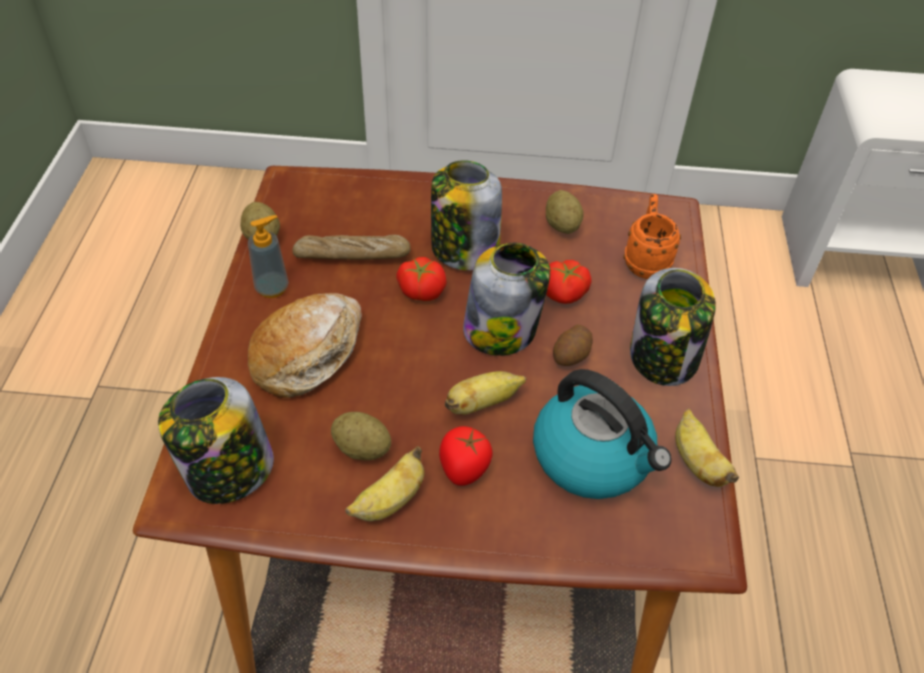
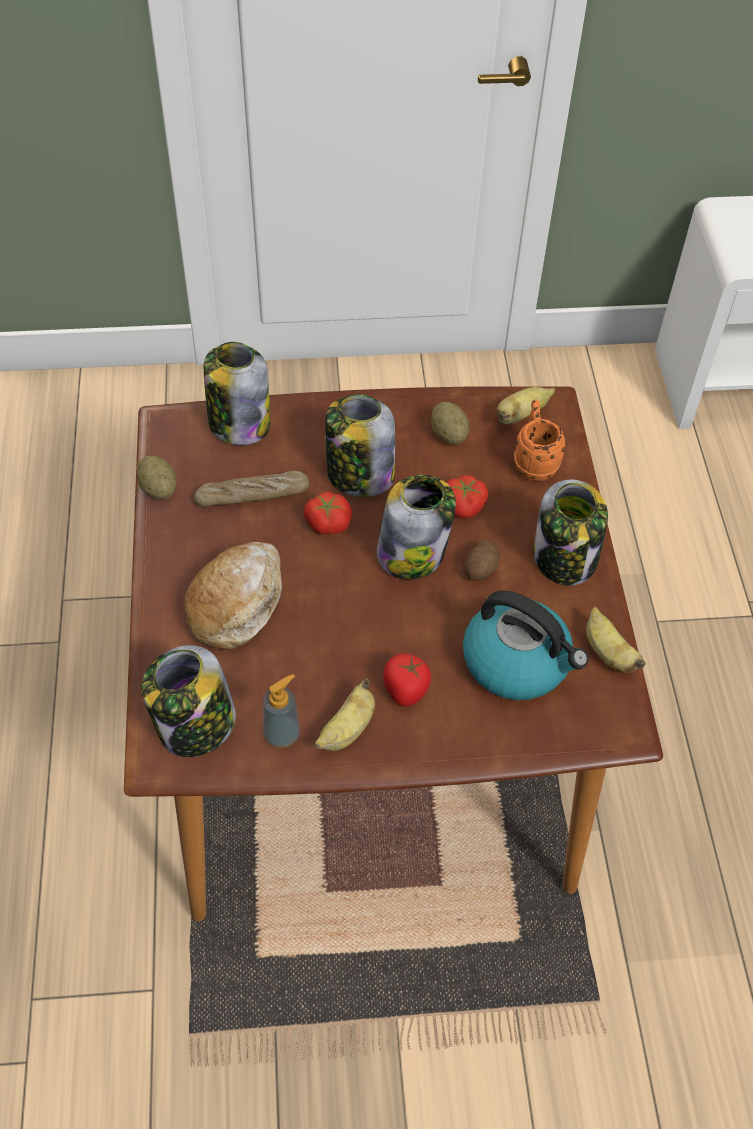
camera: 10 degrees left, 5 degrees up
(272, 288) = (184, 541): soap dispenser -> soap dispenser (282, 734)
(357, 189) = (238, 423): none -> jar
(362, 448) = (310, 686): potato -> none
(482, 403) = (409, 627): banana -> banana (521, 415)

